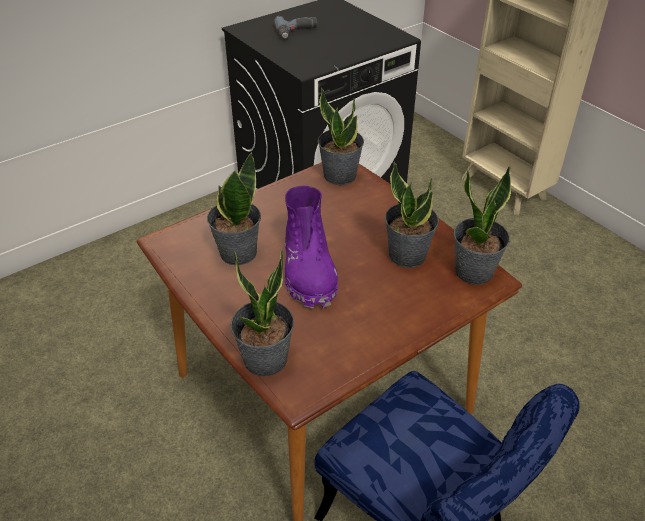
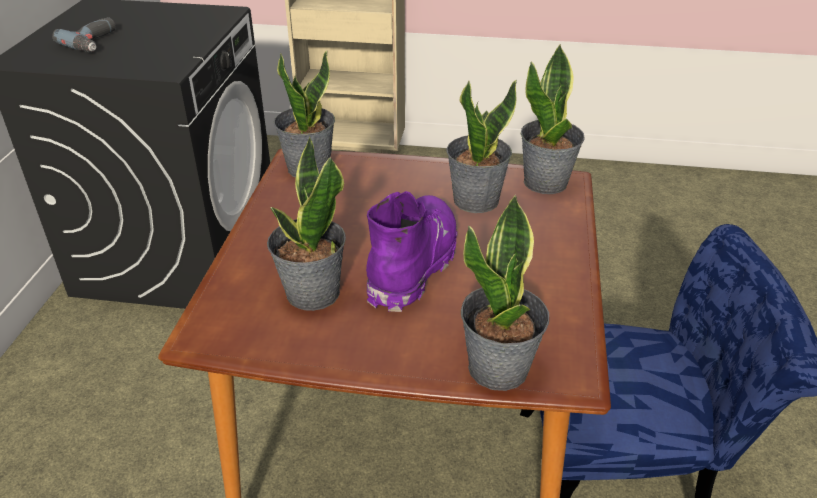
camera: 45 degrees left, 5 degrees down
(308, 272) = (413, 266): purple boot -> purple boot turned 105 degrees counterclockwise

